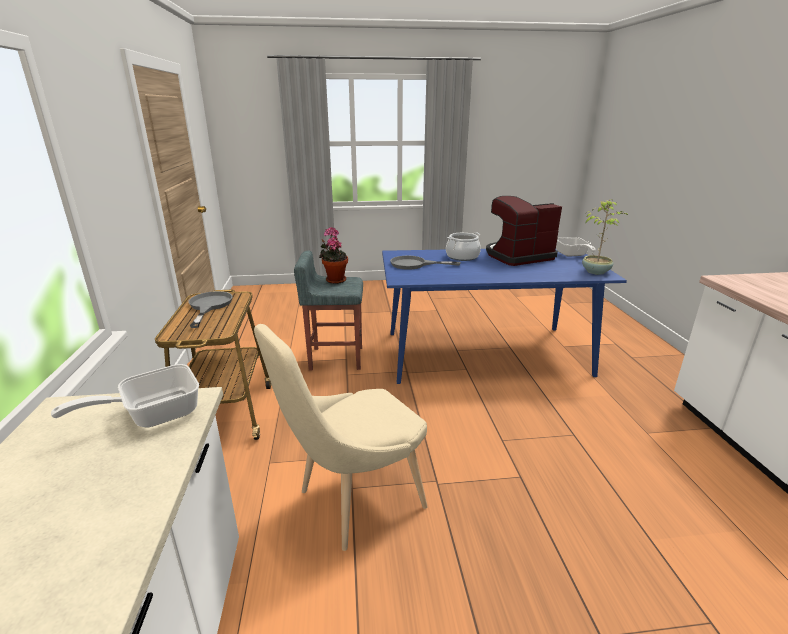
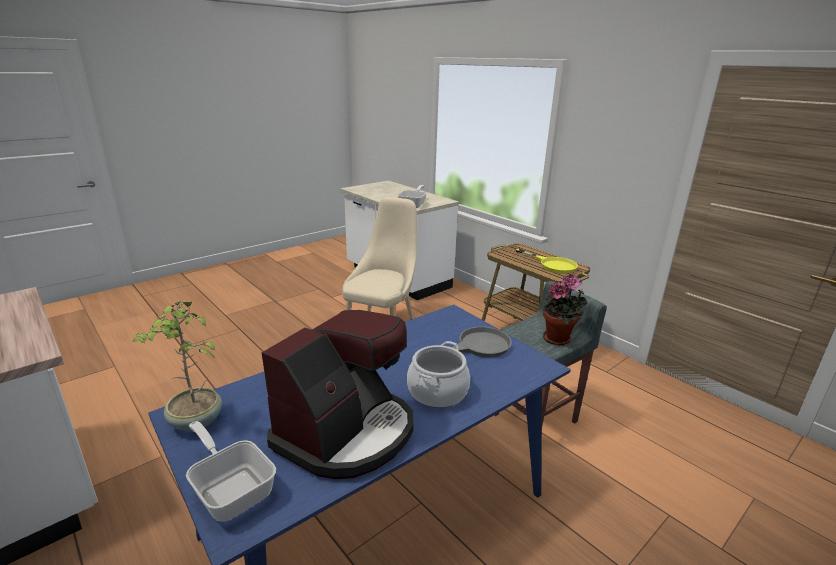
camera: 145 degrees right, 0 degrees up
(209, 306) = (552, 264): grey frying pan -> yellow frying pan

